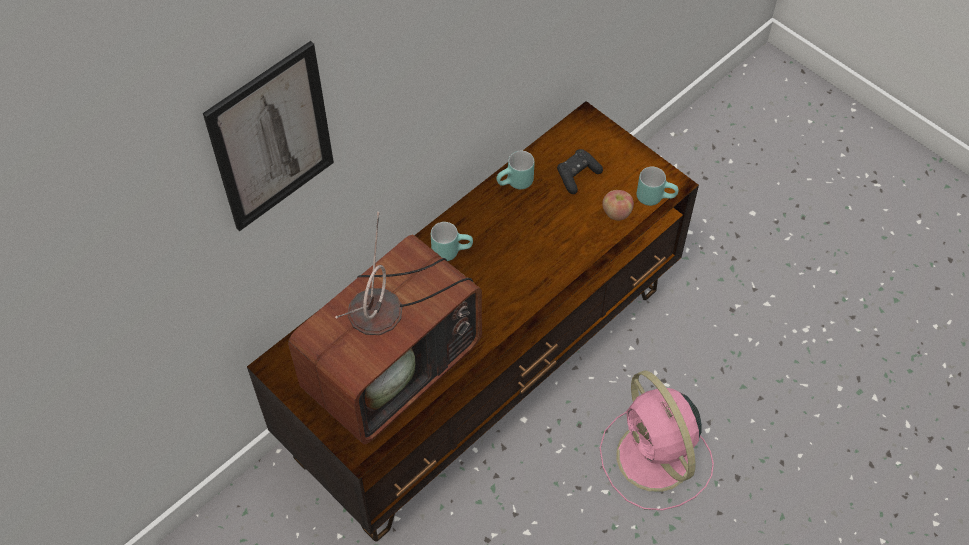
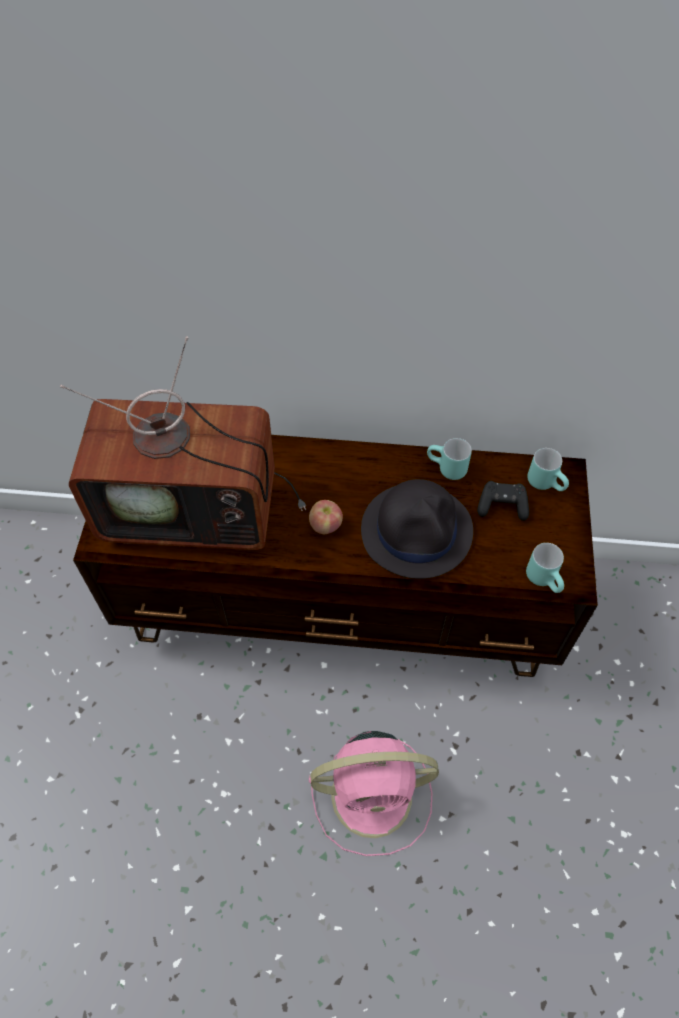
camera: 50 degrees right, 0 degrees up
(271, 138) = (156, 205): picture -> none
(451, 250) = (337, 472): turquoise mug -> turquoise mug (547, 483)
(549, 239) = (417, 530): none -> black hat
(616, 213) = (496, 561): apple -> apple (325, 525)
(655, 460) = (375, 795): pink fan -> pink fan turned 120 degrees counterclockwise

